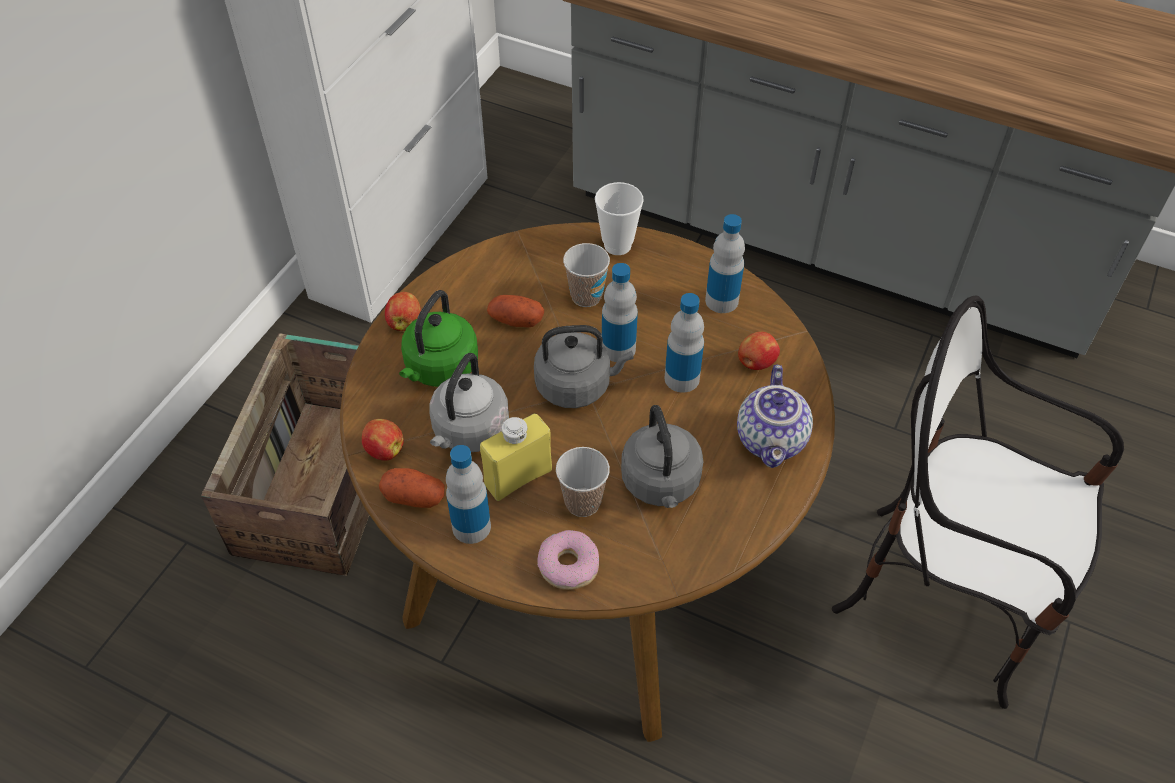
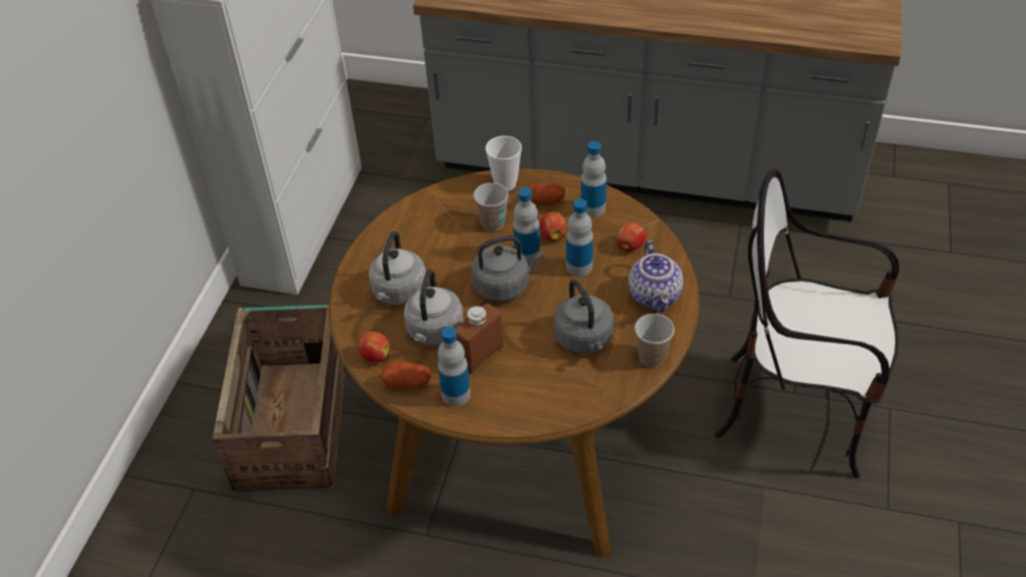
camera: 10 degrees left, 5 degrees down
(405, 322) = (362, 266): apple -> apple (553, 235)
(439, 369) = (398, 293): green kettle -> grey kettle
(516, 320) = (445, 249): potato -> potato (544, 202)
(518, 477) = (480, 355): yellow bottle -> brown bottle
(569, 565) = (534, 406): donut -> none
(582, 502) = (532, 363): cup -> cup (652, 357)

